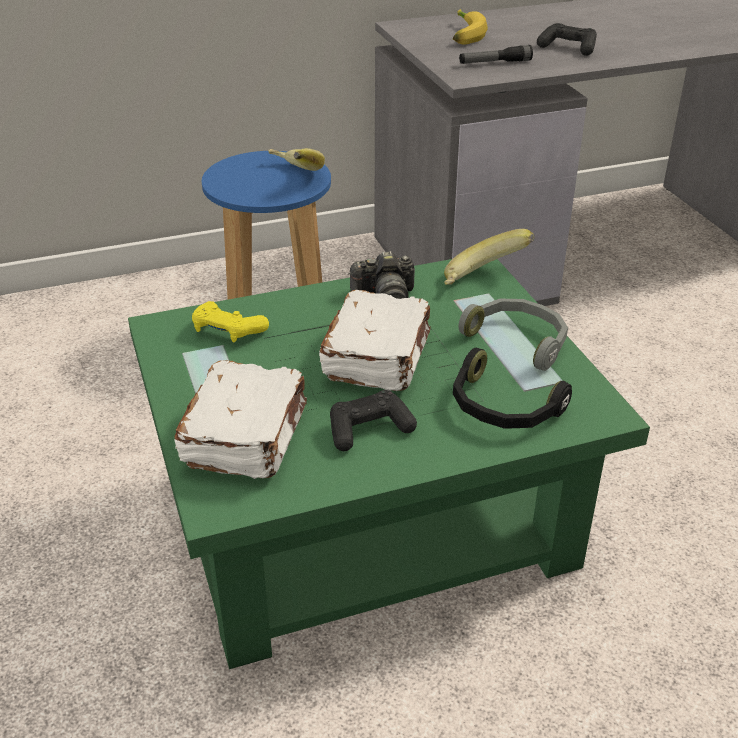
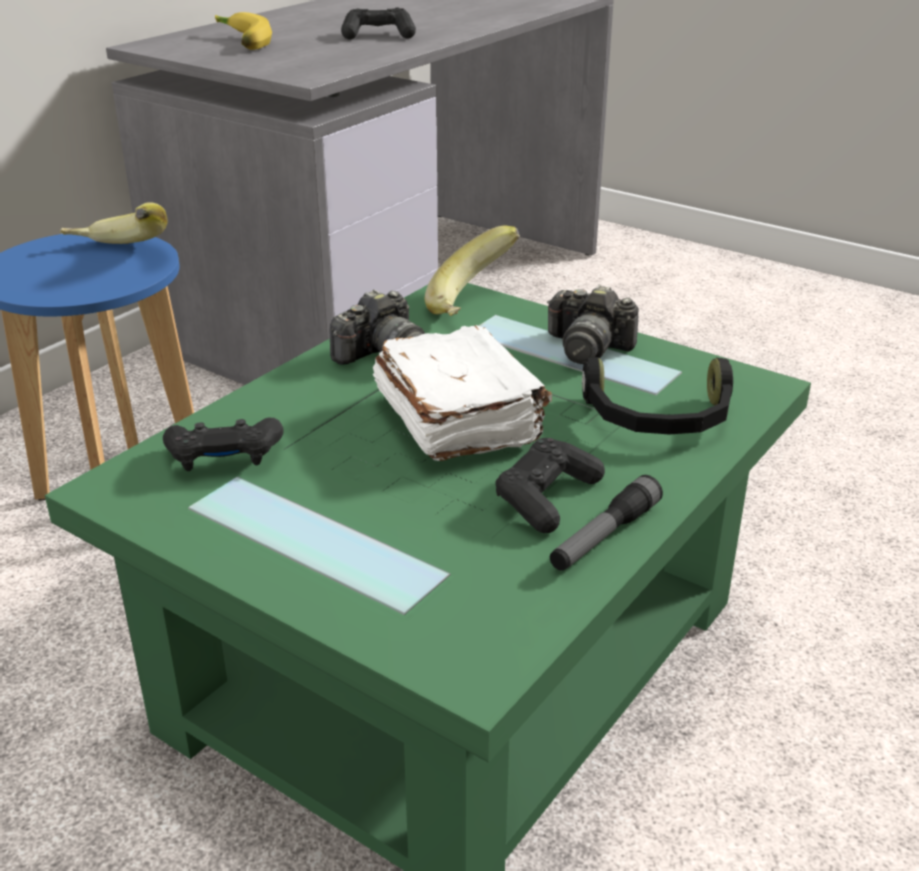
camera: 35 degrees left, 5 degrees down
(228, 330) = (224, 457): yellow game controller -> black game controller
(247, 437) = (411, 568): white book -> none
(495, 63) = (319, 59): flashlight -> flashlight (604, 536)
(519, 340) = (588, 348): grey headphones -> camera

